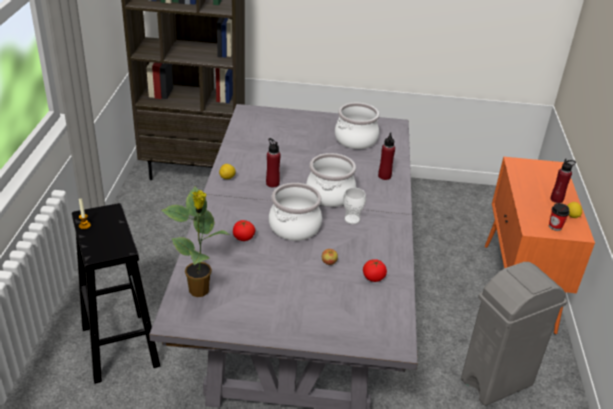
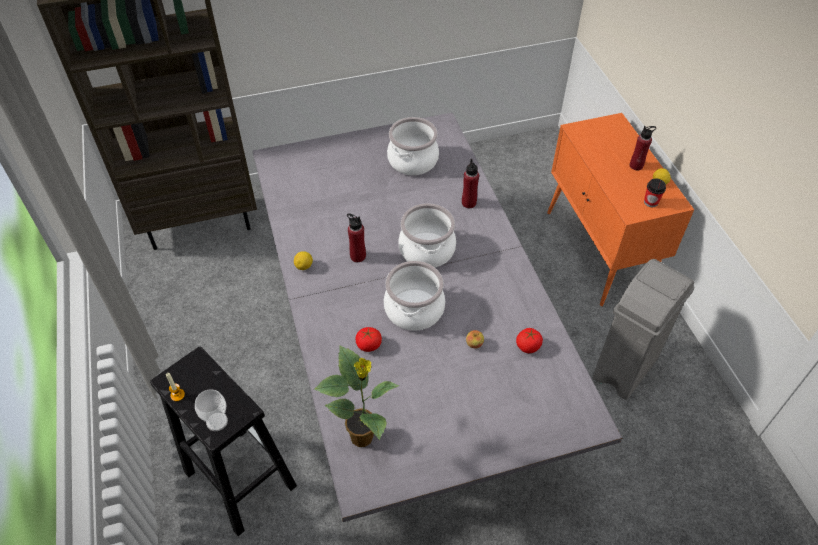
camera: 20 degrees left, 15 degrees up
(352, 219) = (467, 276): cup -> cup (217, 421)

